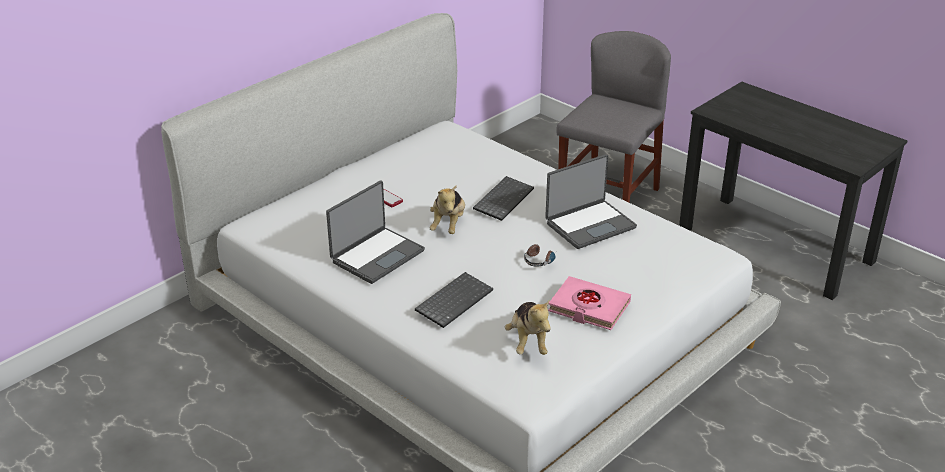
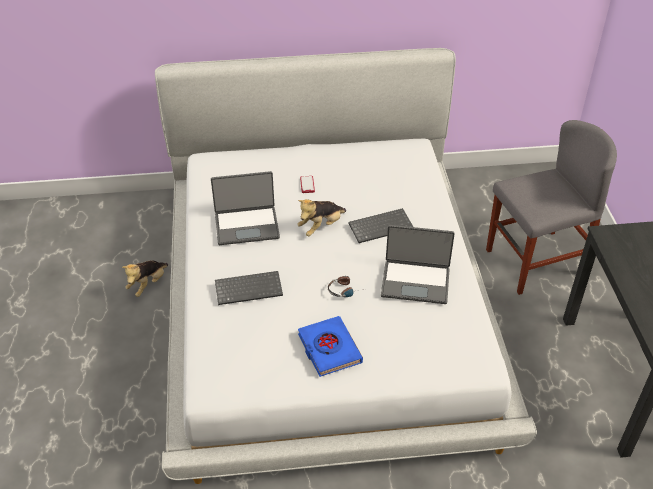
camera: 40 degrees right, 10 degrees up
(528, 342) = (254, 350): plush toy -> plush toy (148, 284)
(589, 308) = (329, 349): pink book -> blue book

